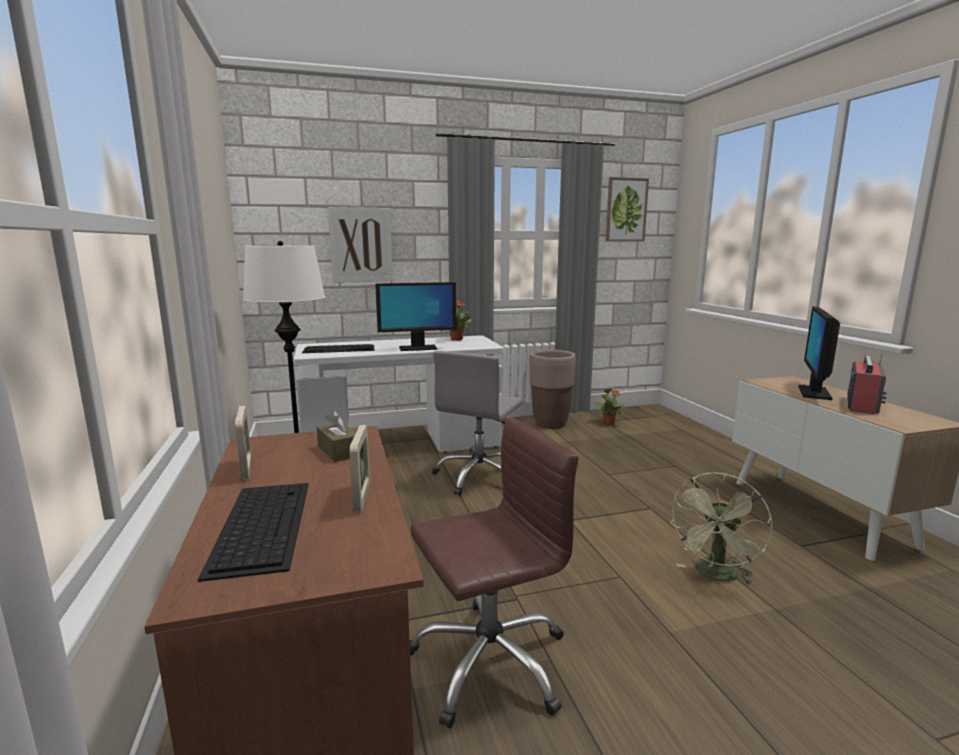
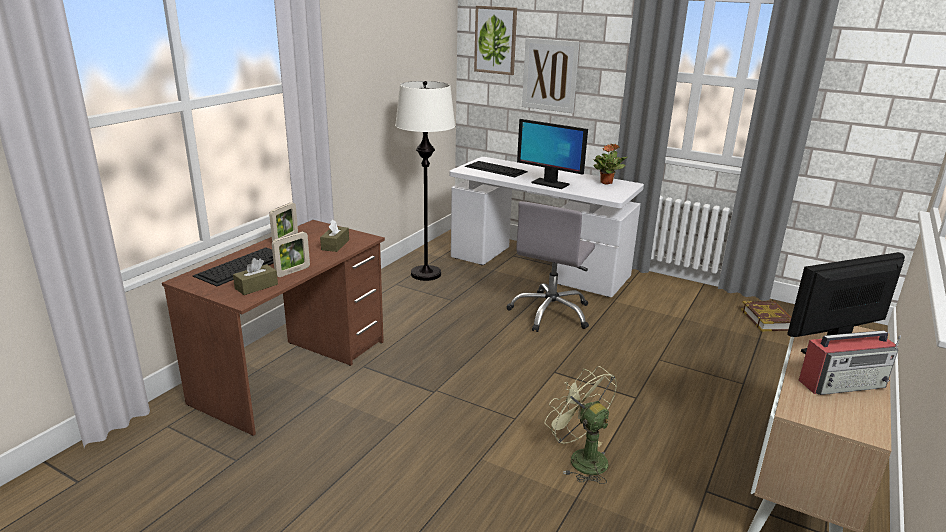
camera: 45 degrees right, 10 degrees up
(358, 538) = (256, 286): none -> brown tissue box
(479, 476) = (551, 313): grey office chair -> grey office chair turned 45 degrees counterclockwise
(489, 661) = (370, 407): brown office chair -> none
(550, 423) = (702, 297): brown planter -> none
(608, 422) = (768, 319): potted plant -> book
(626, 210) = (877, 61): picture -> picture (495, 40)
(715, 576) = (581, 458): green fan -> green fan turned 60 degrees clockwise

